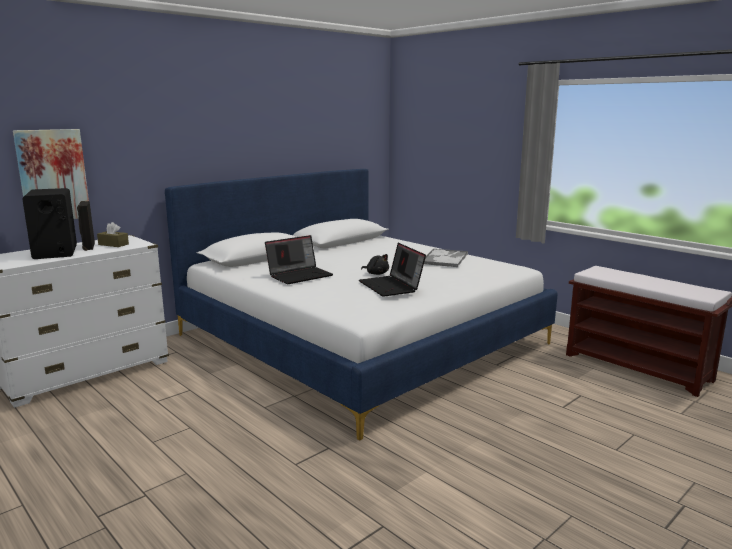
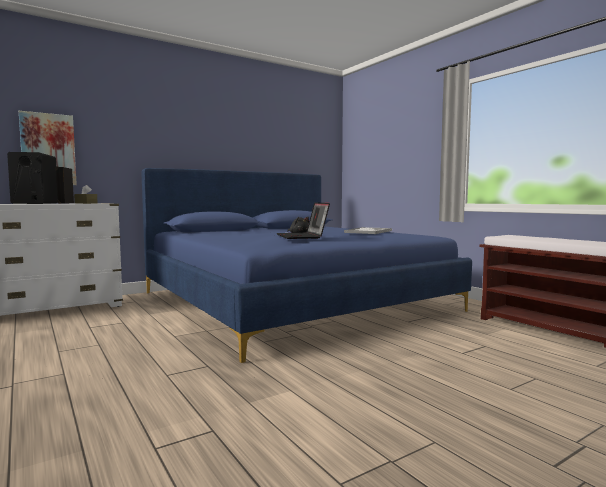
camera: 10 degrees right, 10 degrees down
(300, 275) = (233, 234): laptop -> none
(361, 339) = (292, 301): white bed -> blue bed

